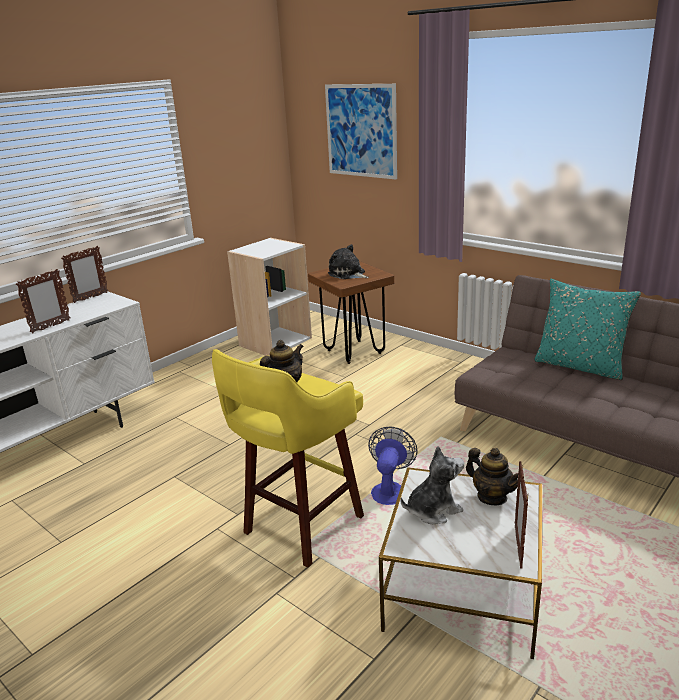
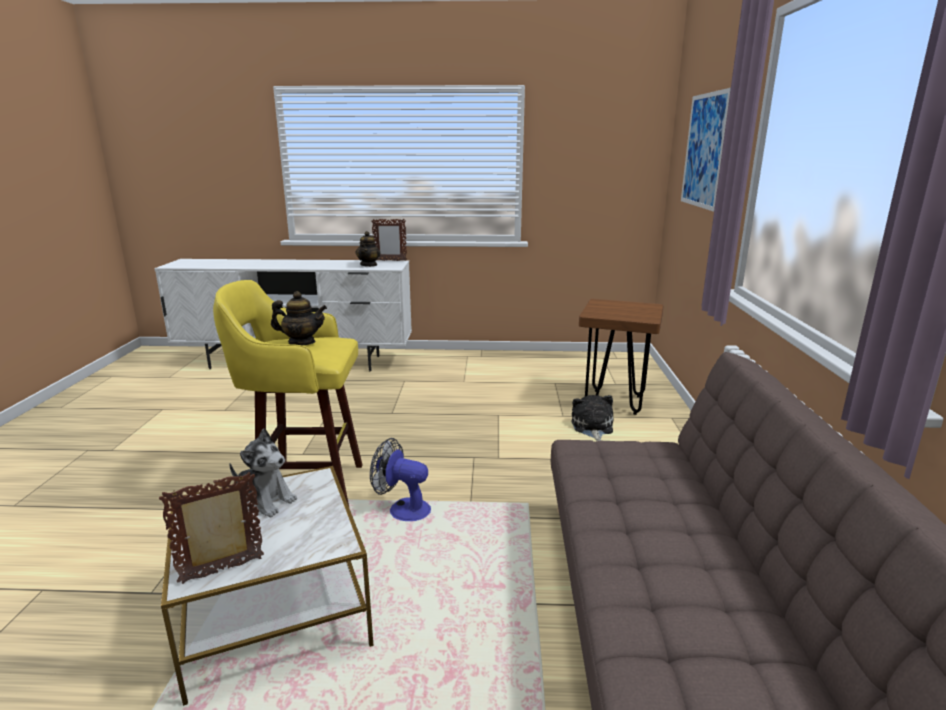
camera: 50 degrees right, 5 degrees down
(50, 327) = (329, 267): picture frame -> none
(275, 341) = (571, 366): white bookcase -> none
(348, 274) = (619, 309): plush toy -> plush toy (592, 427)
(390, 489) = (403, 509): fan -> fan turned 135 degrees counterclockwise
(492, 497) = (311, 527): teapot -> teapot (369, 265)
(580, 366) = (701, 503): turquoise pillow -> none

